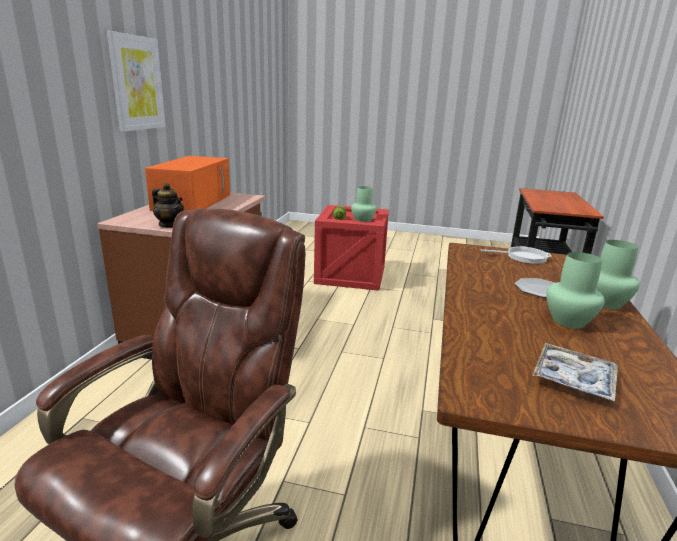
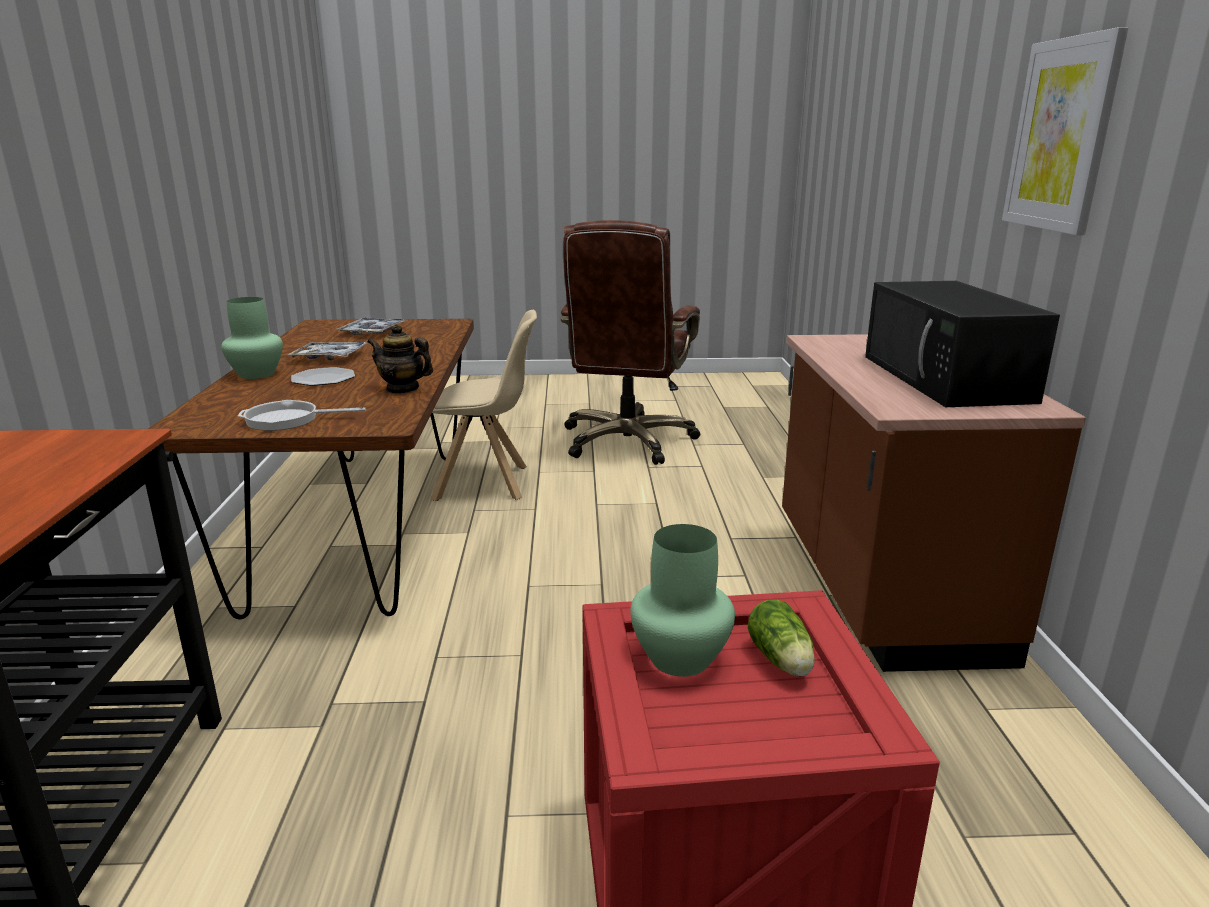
camera: 165 degrees right, 0 degrees up
(170, 225) = (842, 339): teapot -> teapot (402, 389)
(193, 202) = (947, 379): orange microwave -> black microwave
(406, 483) = (487, 483): none -> beige chair
(568, 321) = (330, 357): green vase -> tray

